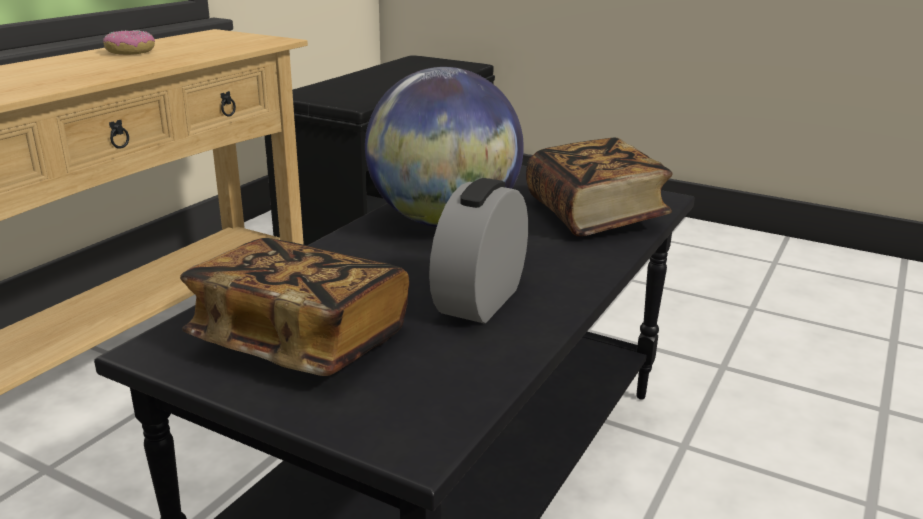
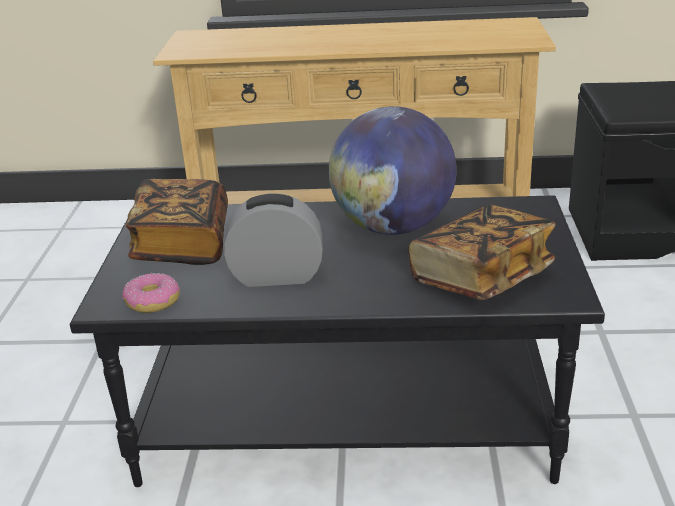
camera: 65 degrees right, 5 degrees up
(130, 52) = (418, 30): donut -> donut (152, 302)

